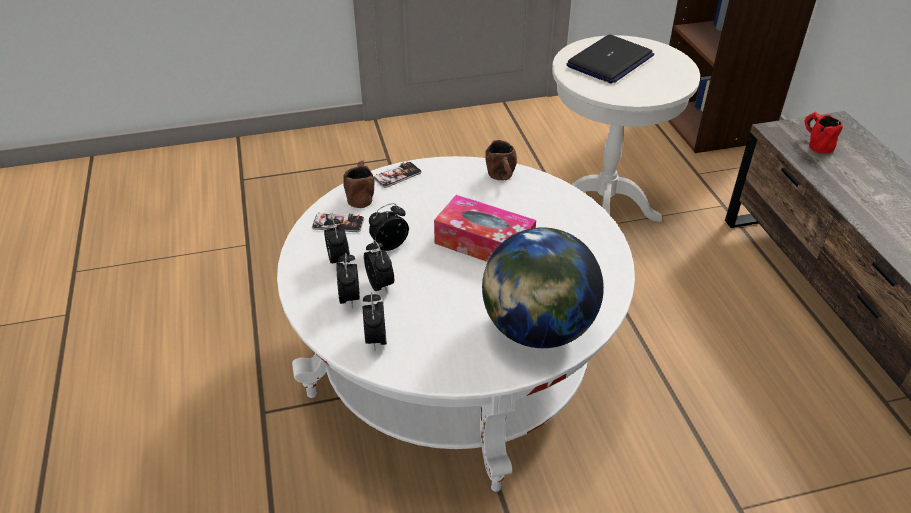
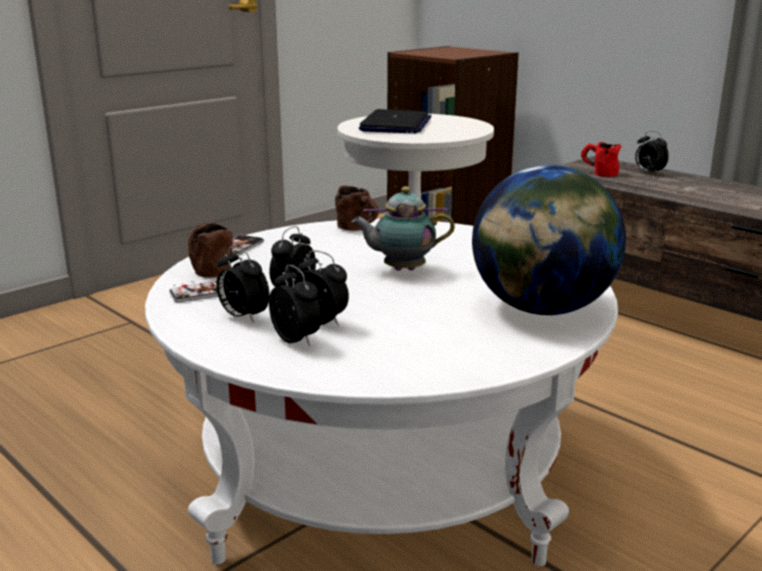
camera: 30 degrees left, 20 degrees down
(376, 339) = (373, 362): alarm clock -> alarm clock (648, 172)
(484, 243) = (401, 270): tissue box -> teapot

